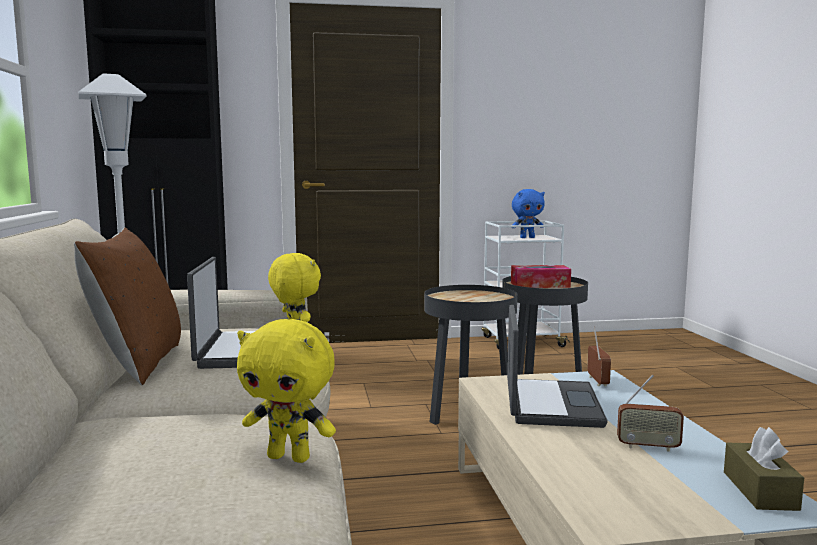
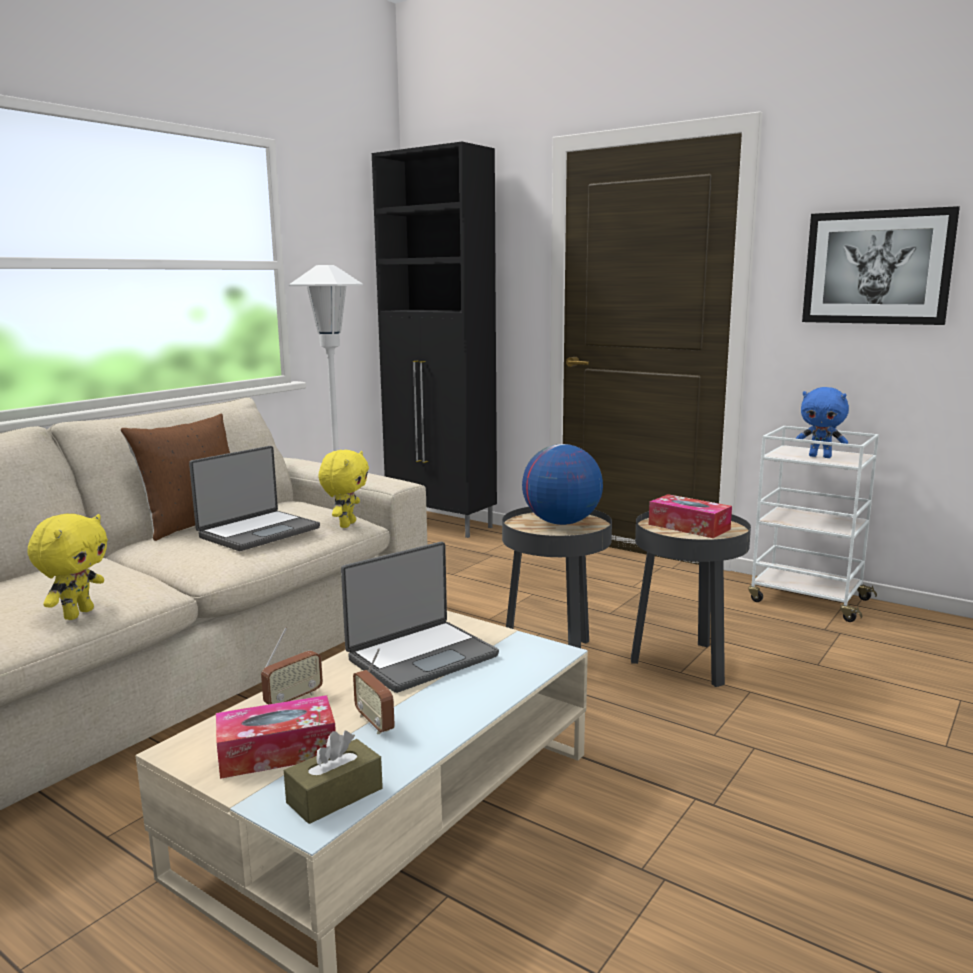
camera: 45 degrees right, 5 degrees up
(290, 457) = (78, 614): yellow plush toy -> yellow plush toy turned 135 degrees counterclockwise
(468, 296) = (561, 523): none -> globe
(535, 110) = (877, 267): none -> picture
(597, 381) = (529, 654): radio -> radio (293, 699)
(658, 489) = (277, 751): none -> tissue box

